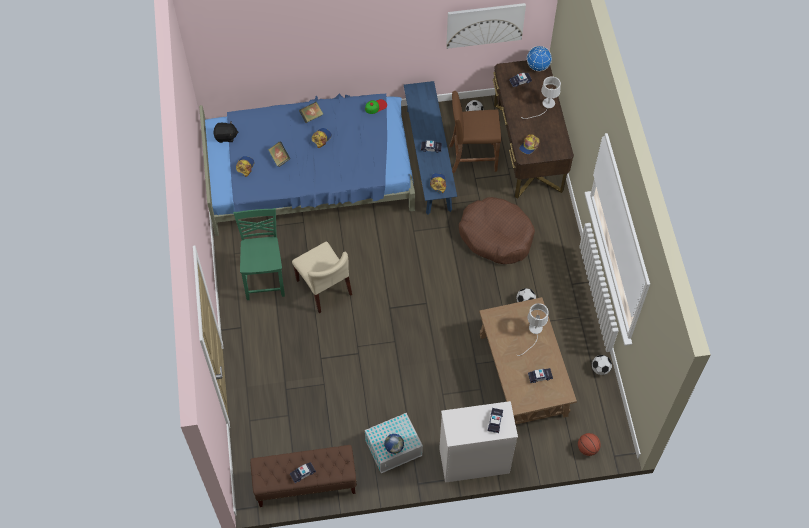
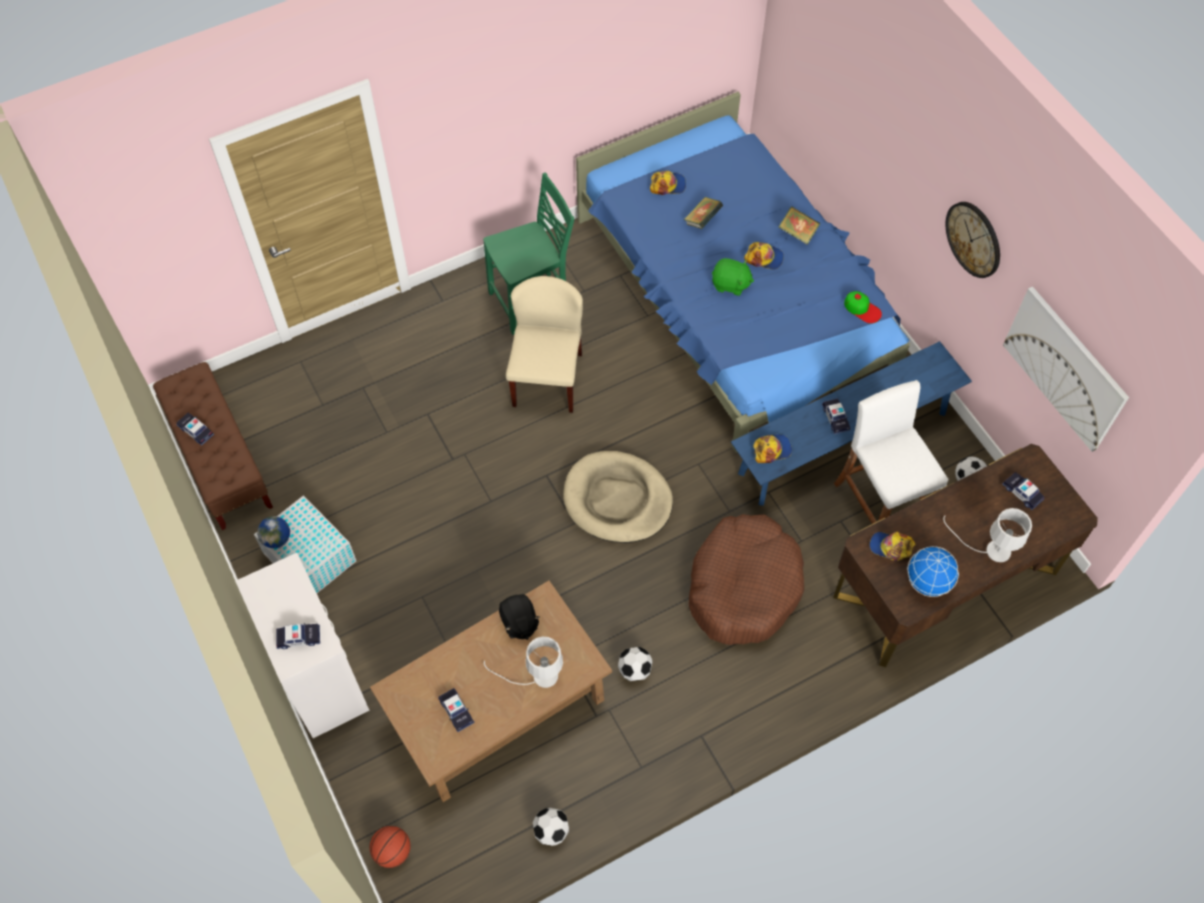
camera: 70 degrees right, 0 degrees up
(226, 137) = (709, 147): black plush toy -> black plush toy (519, 623)
(324, 287) = (547, 379): beige chair -> beige chair turned 150 degrees clockwise
(331, 160) = (730, 284): none -> green plush toy
(401, 25) = (974, 239): none -> wall clock
(420, 277) = (617, 500): none -> beige dog bed
(472, 158) = (879, 505): brown stool -> white stool
(538, 66) = (1072, 511): globe -> globe (928, 582)

